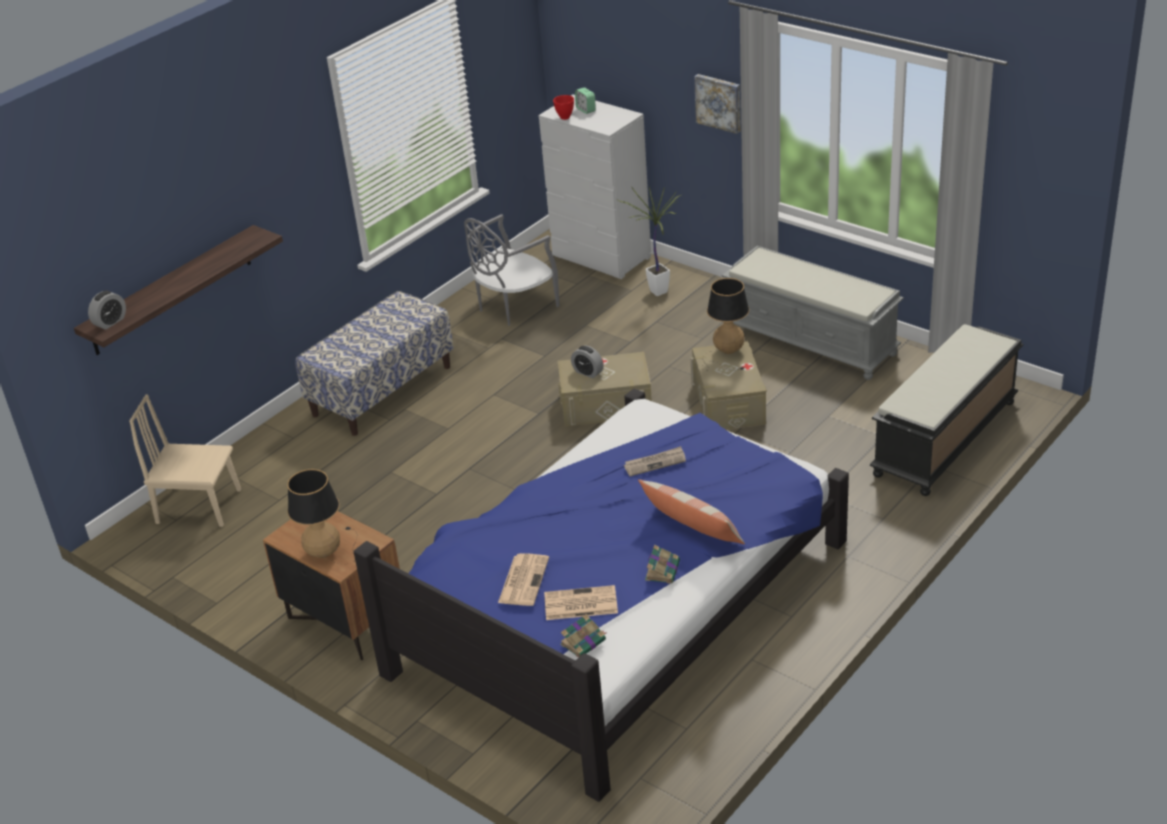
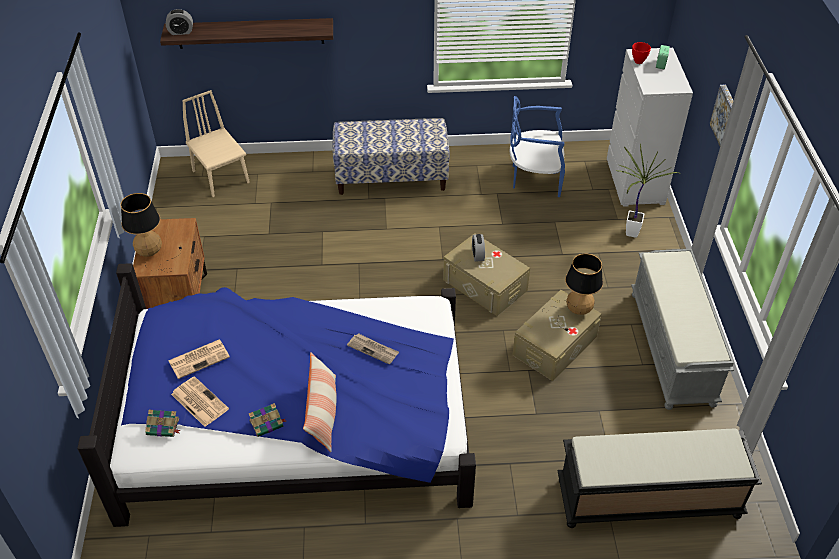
camera: 45 degrees right, 10 degrees up
(514, 307) = (534, 177): grey chair -> blue chair

